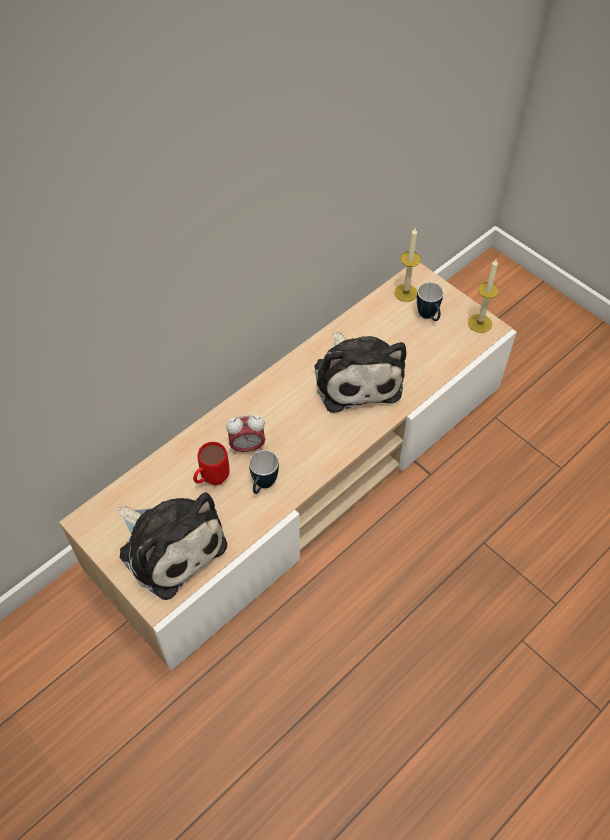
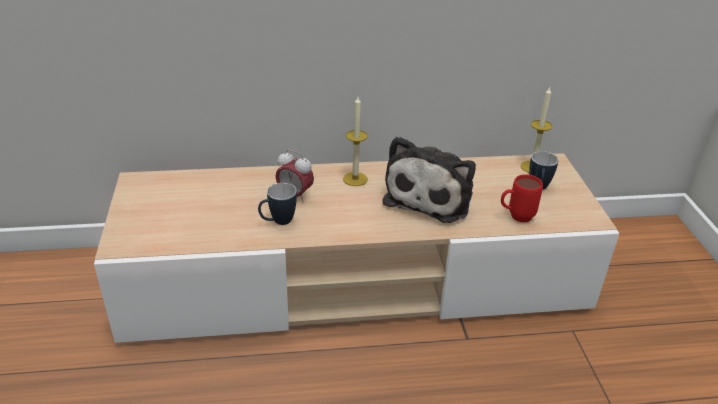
camera: 35 degrees right, 20 degrees down
(169, 545) = (169, 220): plush toy -> none
(211, 480) = (245, 200): red mug -> red mug (515, 217)
(480, 323) = (585, 212): candle -> candle (355, 179)

